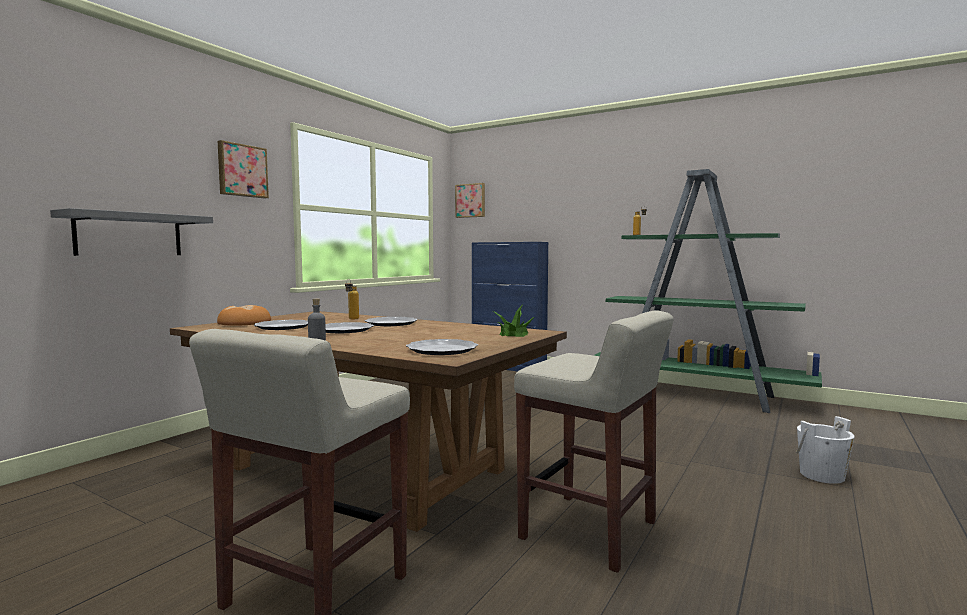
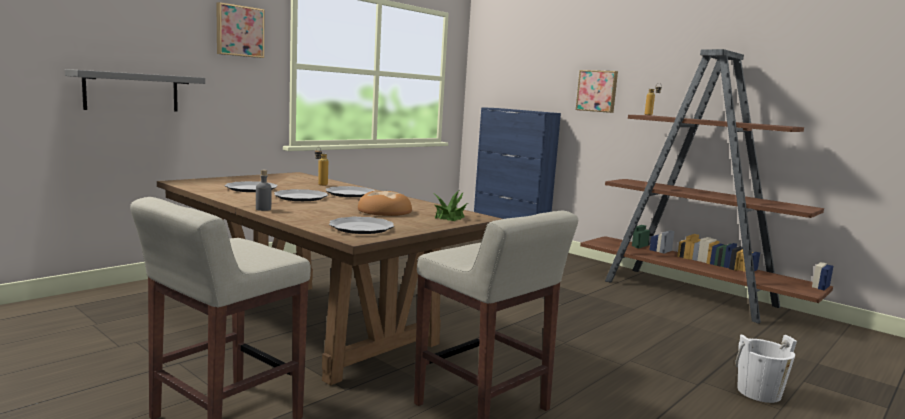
camera: 10 degrees right, 5 degrees up
(244, 323) = (222, 181): bread -> bread (384, 211)
(471, 200) = (487, 61): picture -> picture (597, 91)
(696, 395) = (692, 294): green bookcase -> brown bookcase

